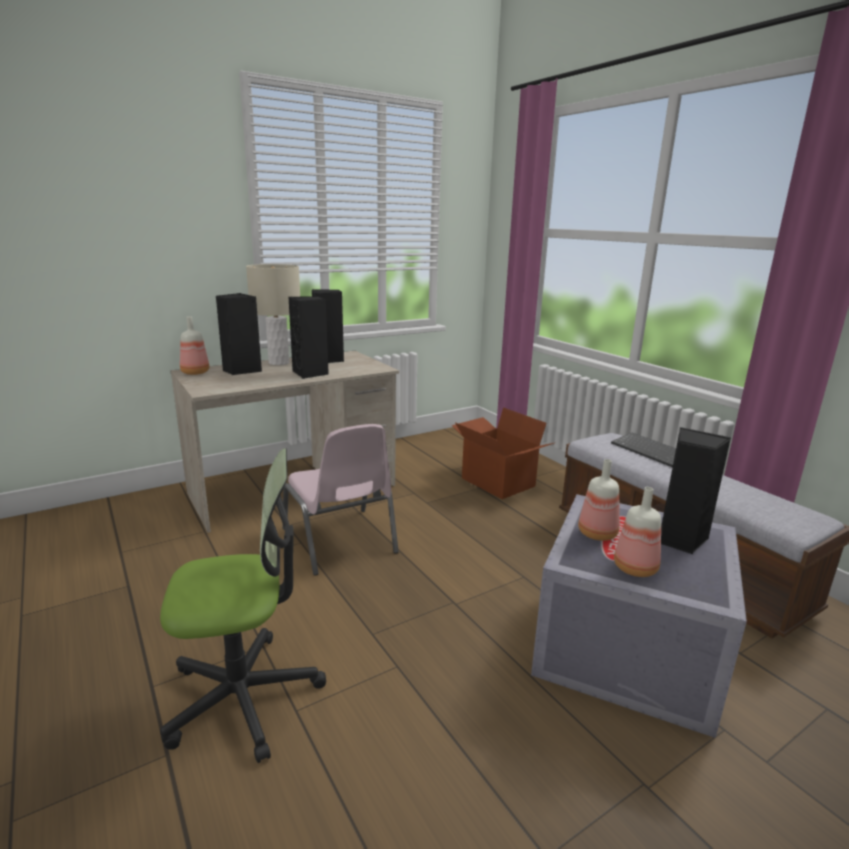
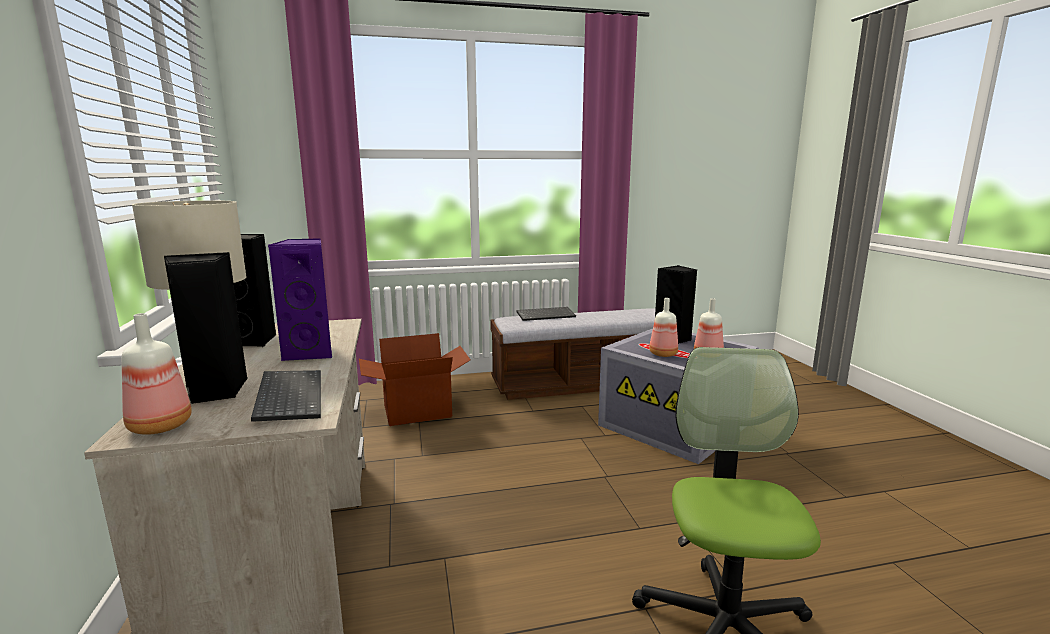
camera: 70 degrees left, 5 degrees down
(234, 382) = (287, 397): none -> keyboard
(311, 373) = (311, 353): black speaker -> purple speaker
(340, 541) = (463, 525): pink chair -> none

